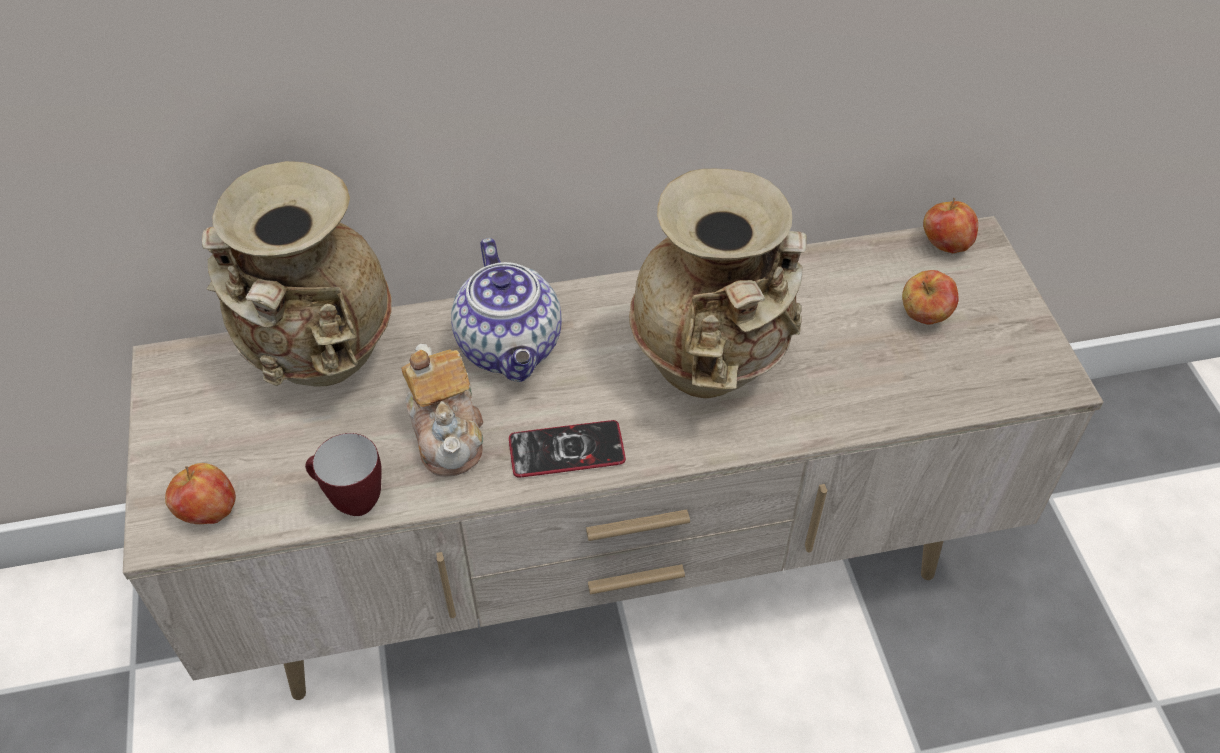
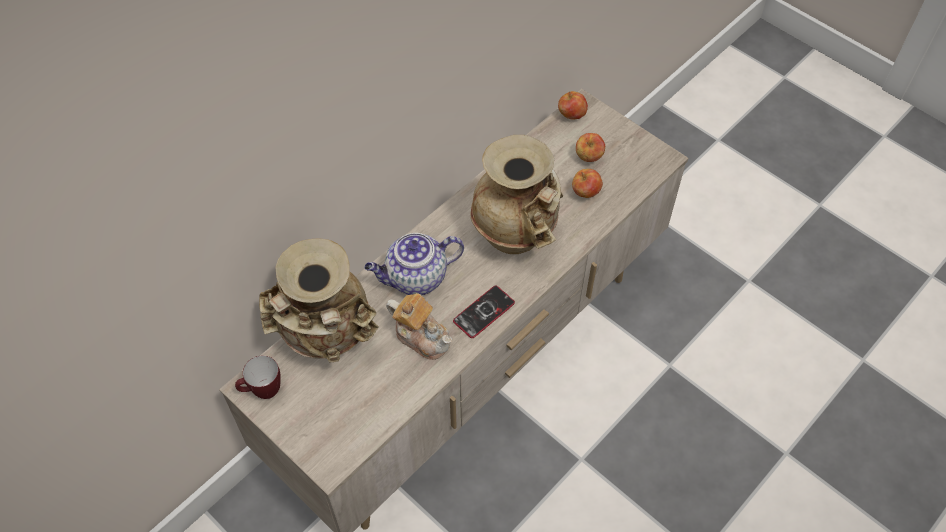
camera: 35 degrees left, 5 degrees up
(208, 512) = (342, 442): apple -> apple (586, 193)
(349, 501) = (405, 396): mug -> mug (262, 392)
(511, 348) = (415, 278): teapot -> teapot turned 120 degrees clockwise

